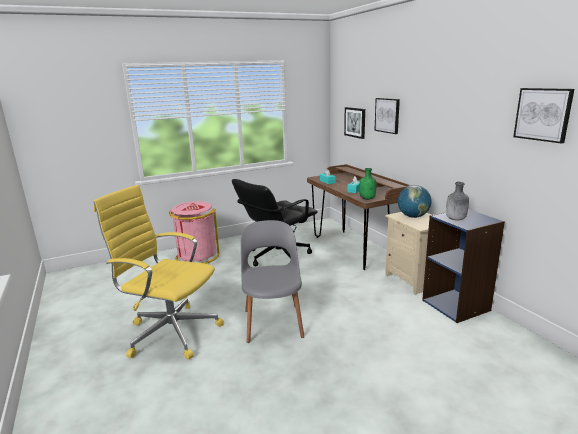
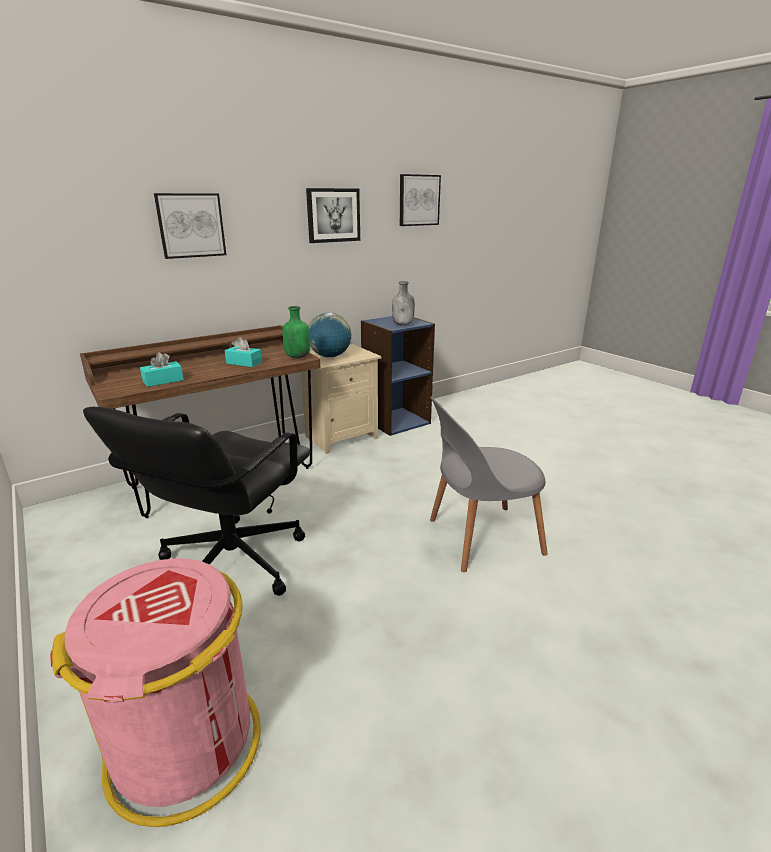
camera: 100 degrees left, 5 degrees up
(170, 331) = (578, 663): yellow office chair -> none
(277, 256) = (230, 563): black office chair -> black office chair turned 75 degrees clockwise
(355, 122) = (81, 254): picture -> picture (333, 215)

